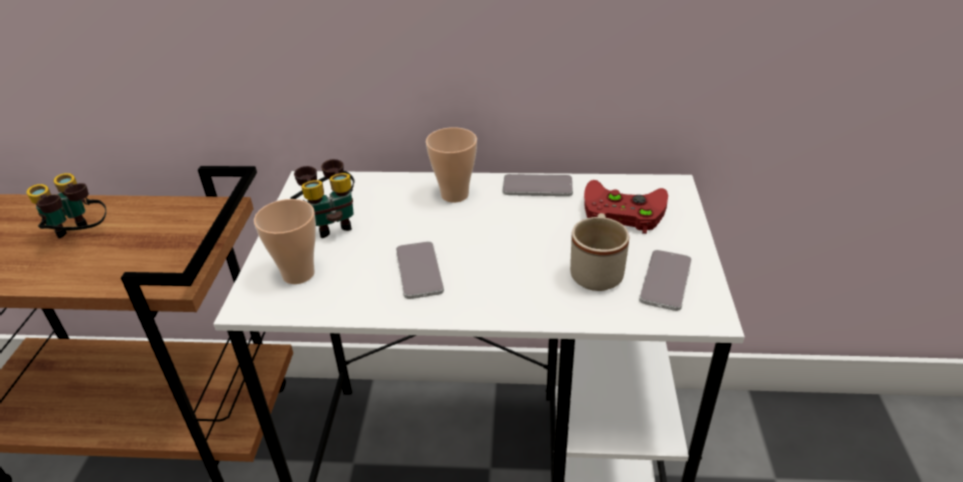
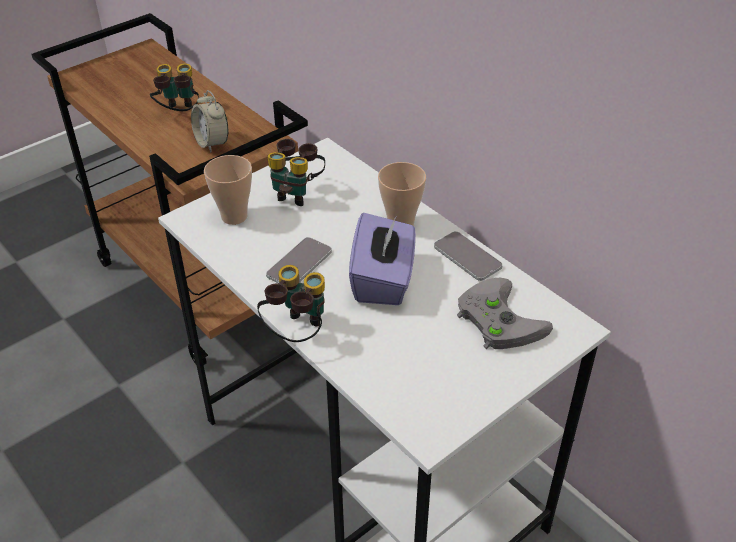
camera: 45 degrees right, 5 degrees up
(159, 241) = (212, 143): none -> alarm clock
(501, 320) = (296, 333): none -> binoculars
(505, 238) = (383, 280): none -> purple tissue box
(597, 270) = (406, 348): beige mug -> none
(620, 211) = (496, 319): red game controller -> grey game controller
(665, 281) = (440, 391): phone -> none

